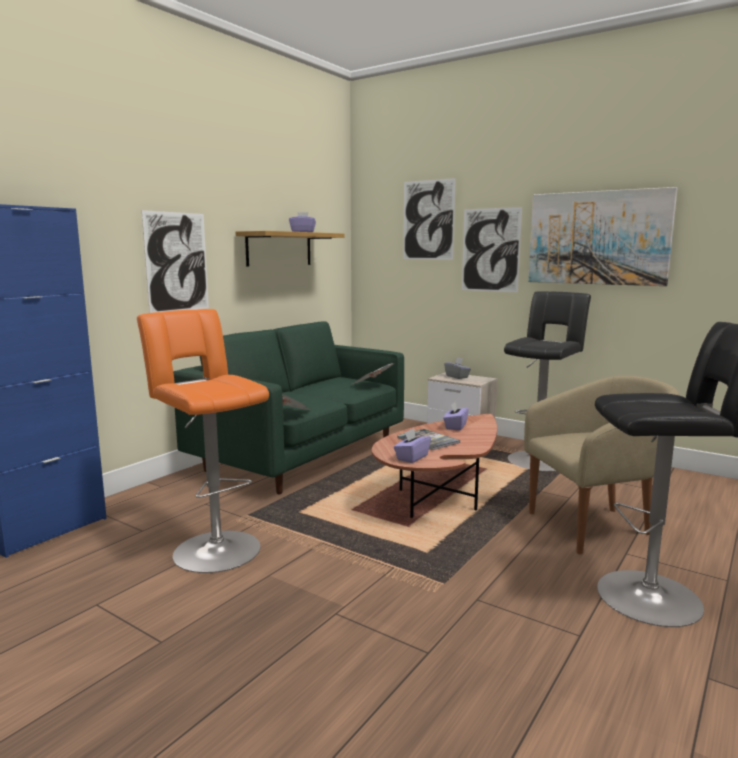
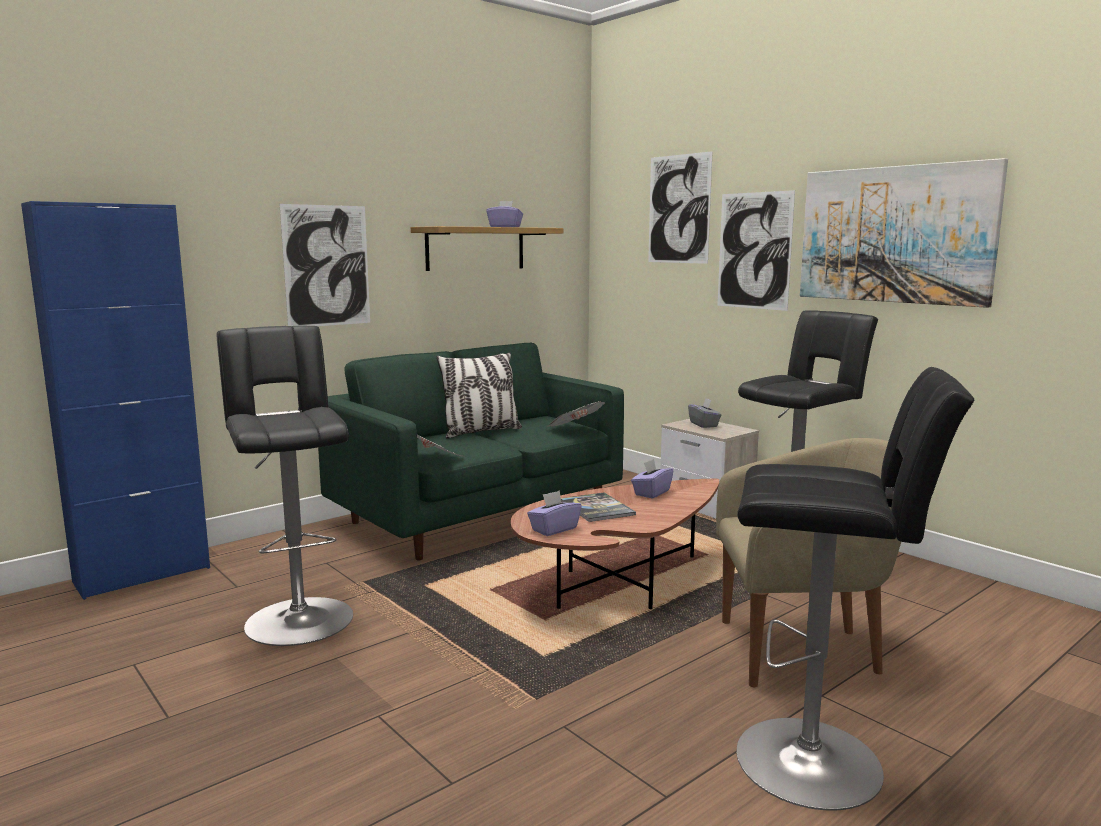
camera: 15 degrees right, 0 degrees up
(213, 548) = (297, 617): orange stool -> black stool
(303, 391) = (481, 432): none -> pillow

